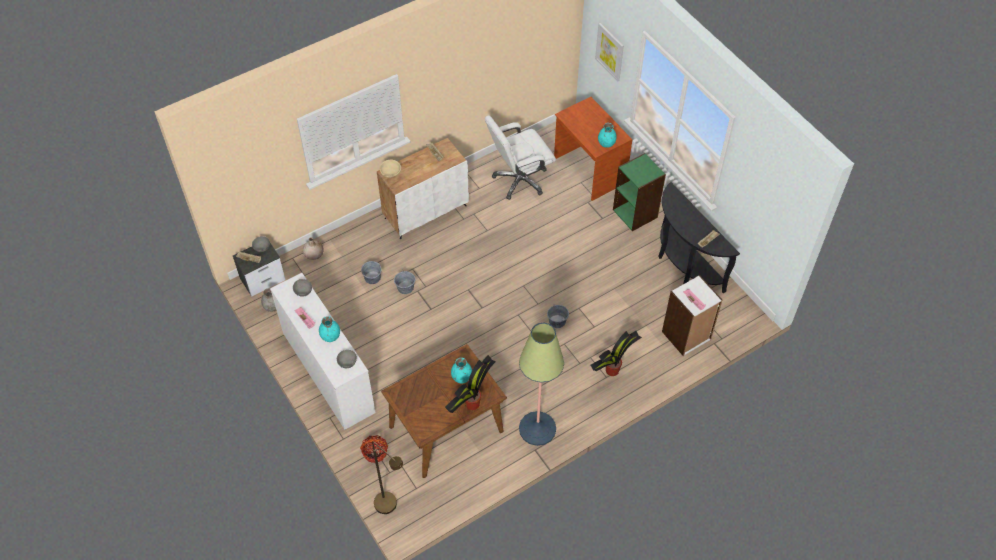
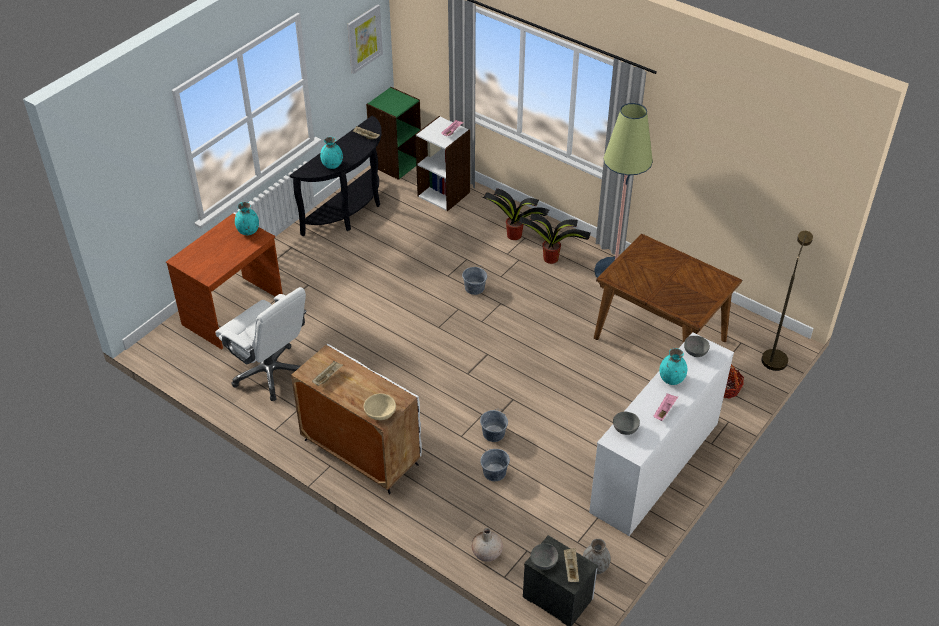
camera: 110 degrees left, 10 degrees down
(461, 377) = (641, 271): turquoise vase -> turquoise vase (332, 165)
(471, 404) = (667, 255): potted plant -> potted plant (551, 259)
(610, 51) = (142, 189): picture -> picture (364, 38)
(635, 213) = (290, 260): green bookcase -> green bookcase (396, 163)

